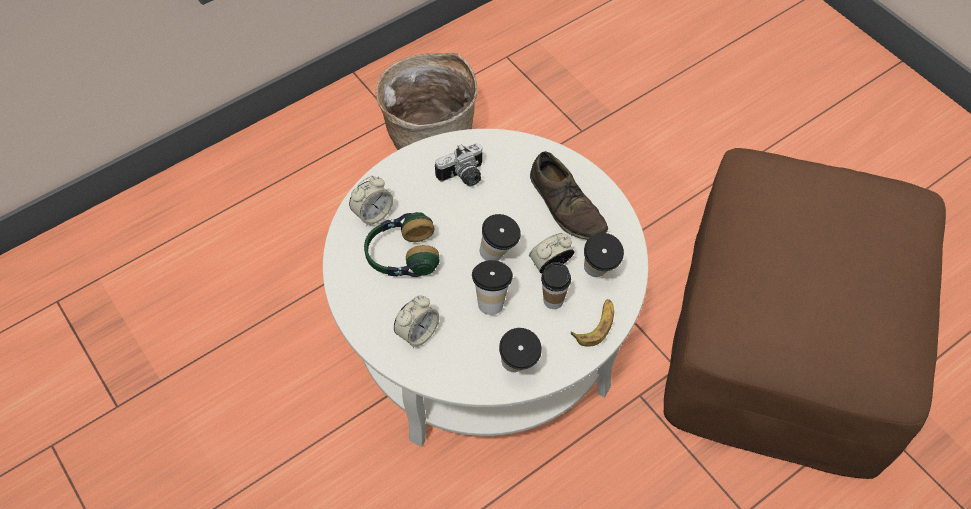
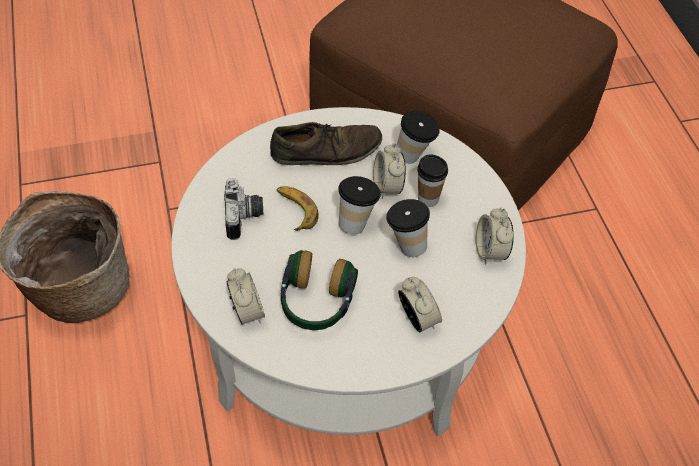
camera: 70 degrees left, 5 degrees down
(518, 368) = (490, 251): cup -> alarm clock
(595, 325) = (468, 178): banana -> banana (295, 210)

